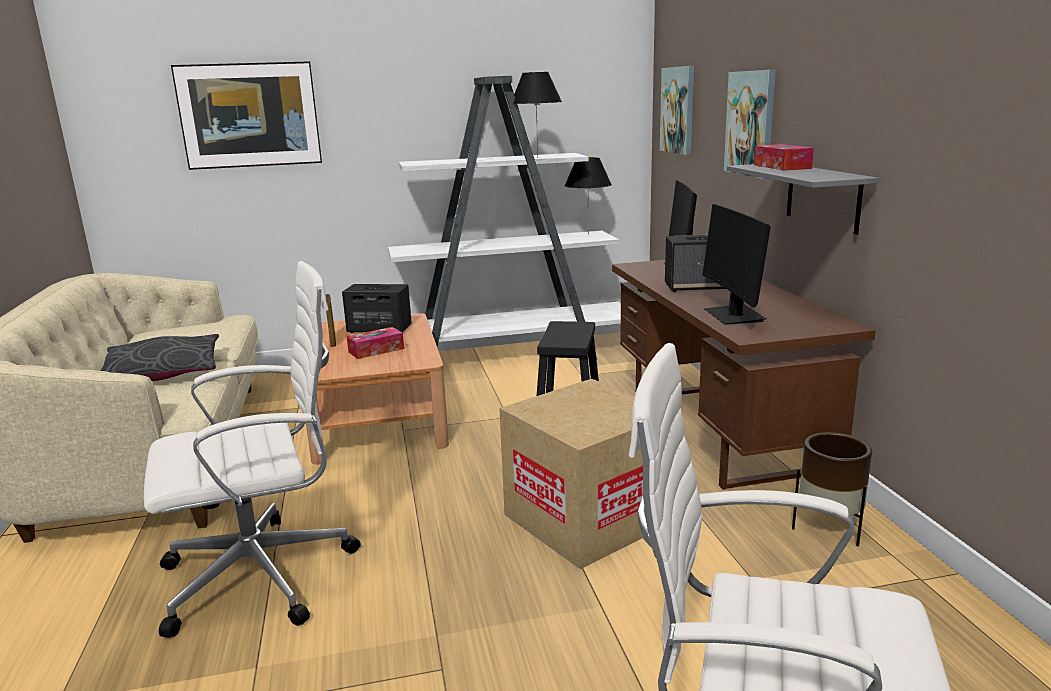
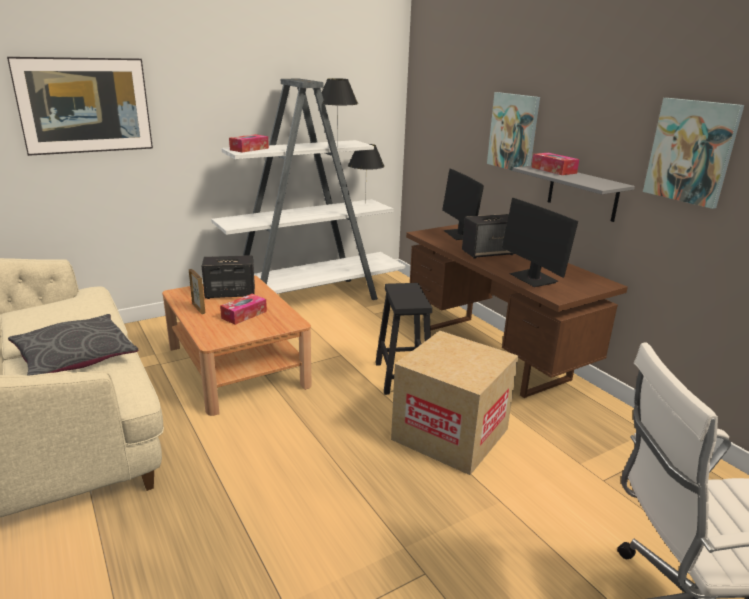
camera: 20 degrees left, 5 degrees up
(265, 574) = (236, 522): white office chair -> none
(428, 161) = (249, 149): none -> tissue box
(678, 110) = (436, 111): picture -> picture (691, 151)
(828, 529) = (602, 419): brown planter -> none

